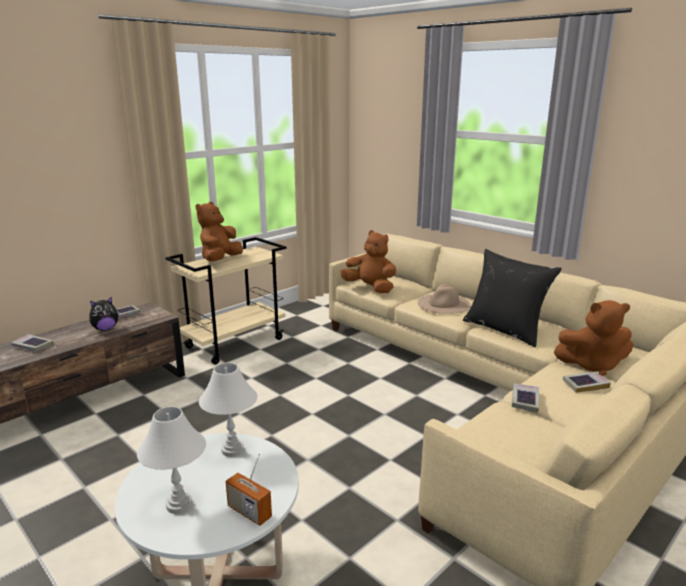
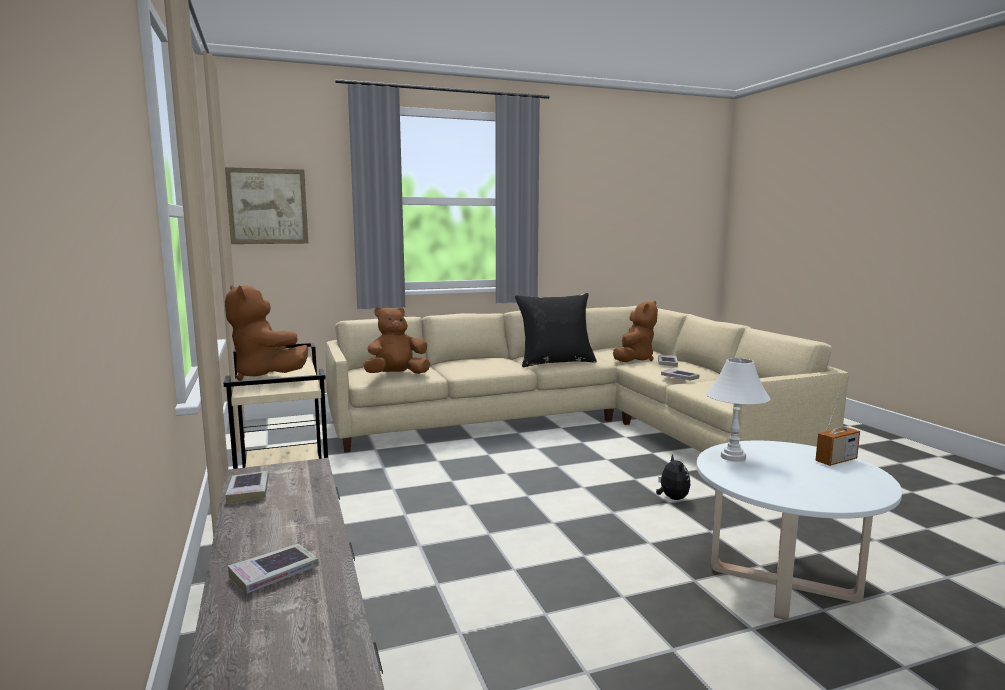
camera: 65 degrees left, 10 degrees down
(105, 329) = (293, 506): plush toy -> plush toy (672, 498)
(179, 505) = (828, 484): white table lamp -> none
(378, 134) = (267, 206): none -> picture
(443, 304) = (481, 364): beige hat -> none

